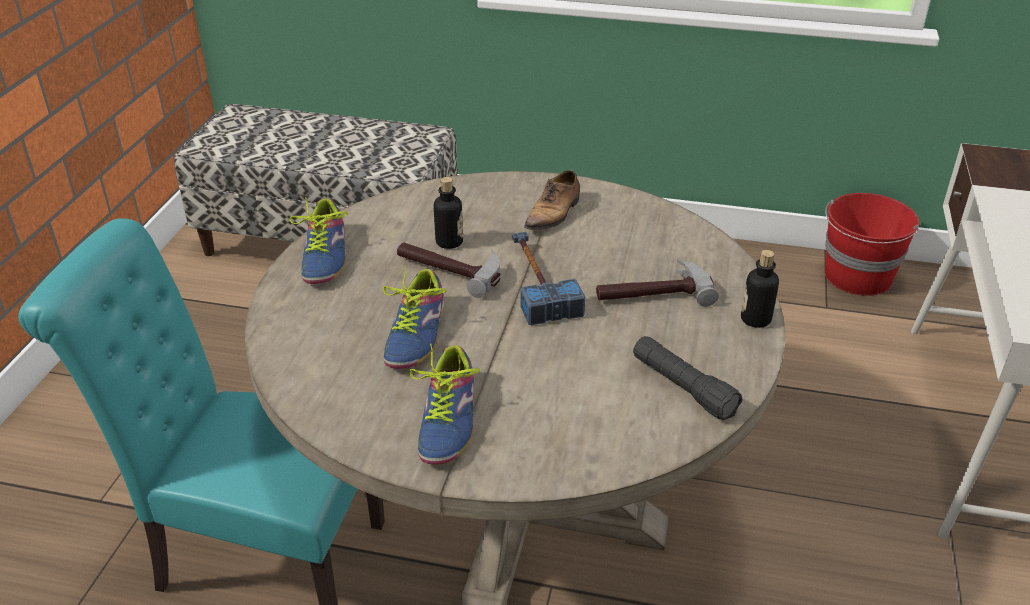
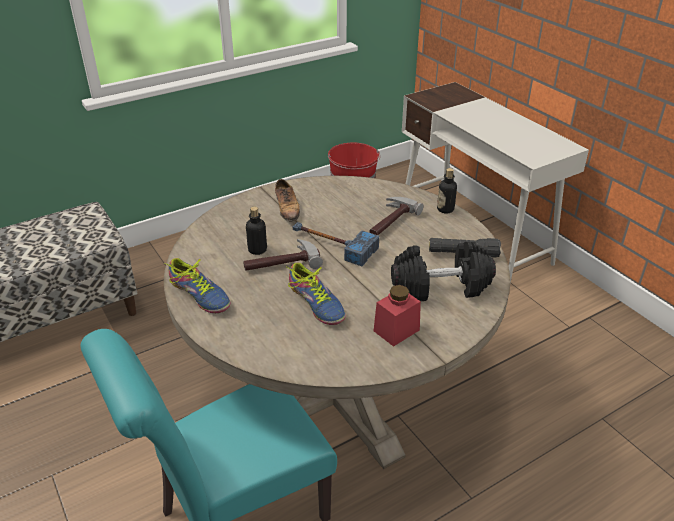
camera: 45 degrees left, 0 degrees up
(448, 420) = (396, 330): shoe -> red jar
(585, 407) = (441, 286): none -> black dumbbell

